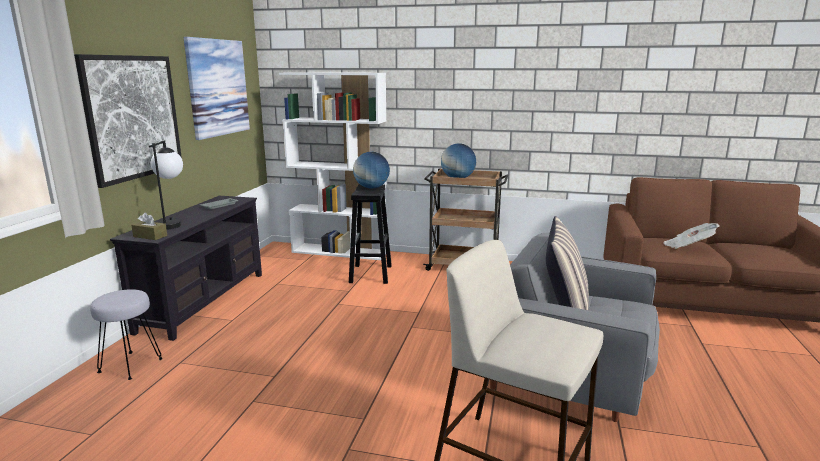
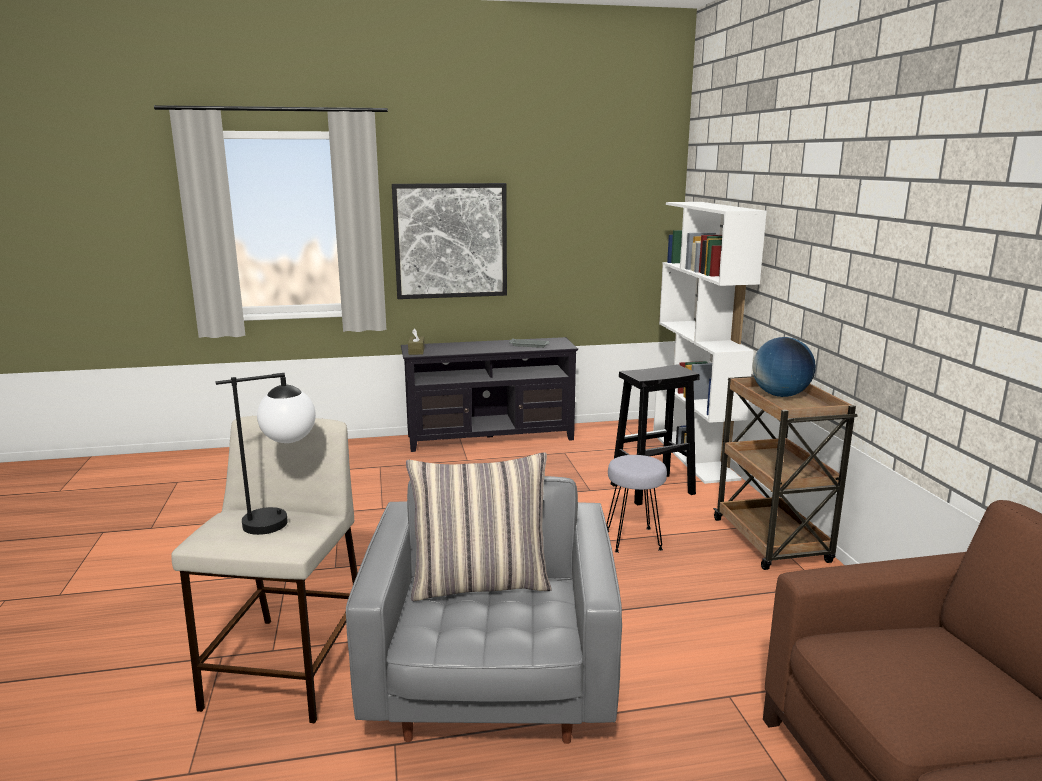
camera: 65 degrees right, 0 degrees up
(131, 365) = (365, 453): grey stool -> grey stool (634, 540)
(172, 223) = (457, 347): table lamp -> table lamp (284, 520)
(218, 87) = (591, 216): picture -> none
(371, 188) = (669, 372): globe -> none
(688, 247) = (911, 680): newspaper -> none

